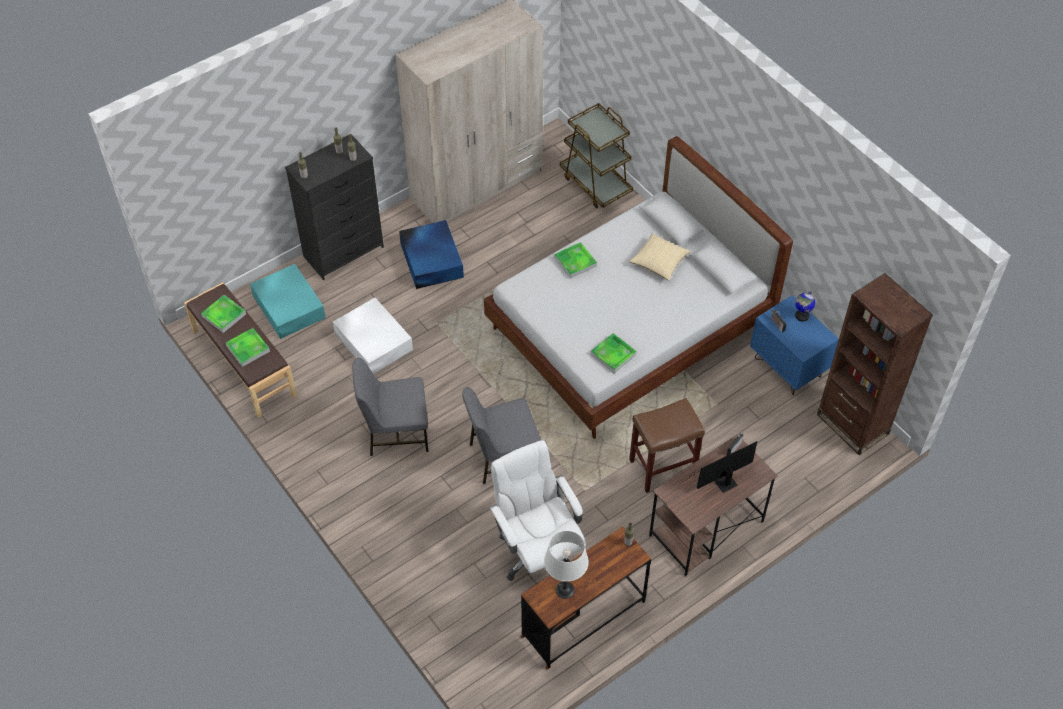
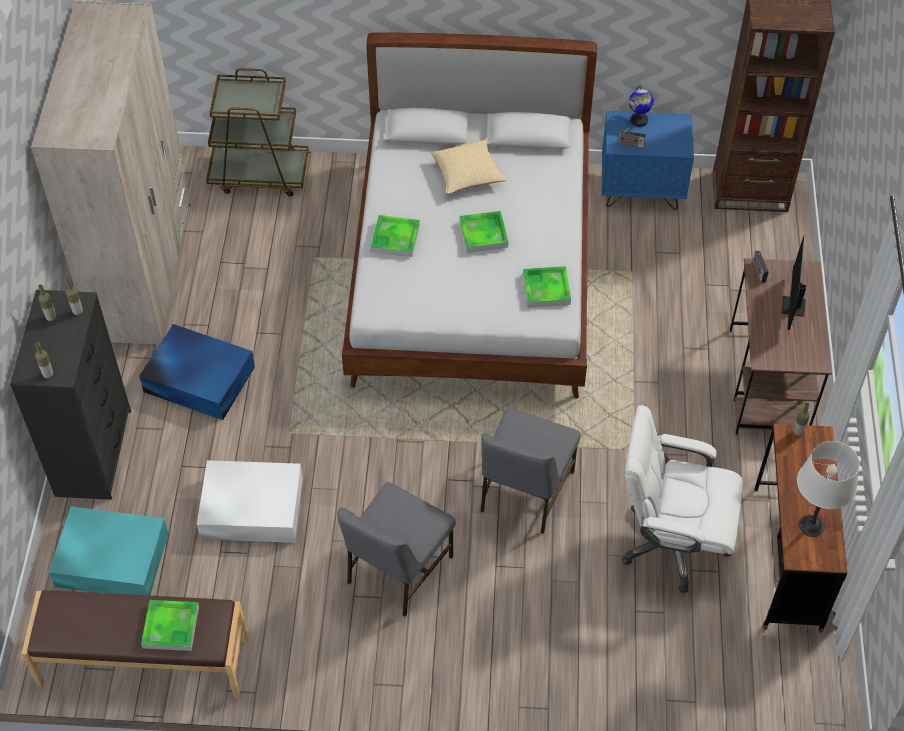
camera: 50 degrees left, 0 degrees up
(224, 315) = (93, 621): tray -> tray (483, 234)
(663, 467) = (664, 366): brown stool -> none

